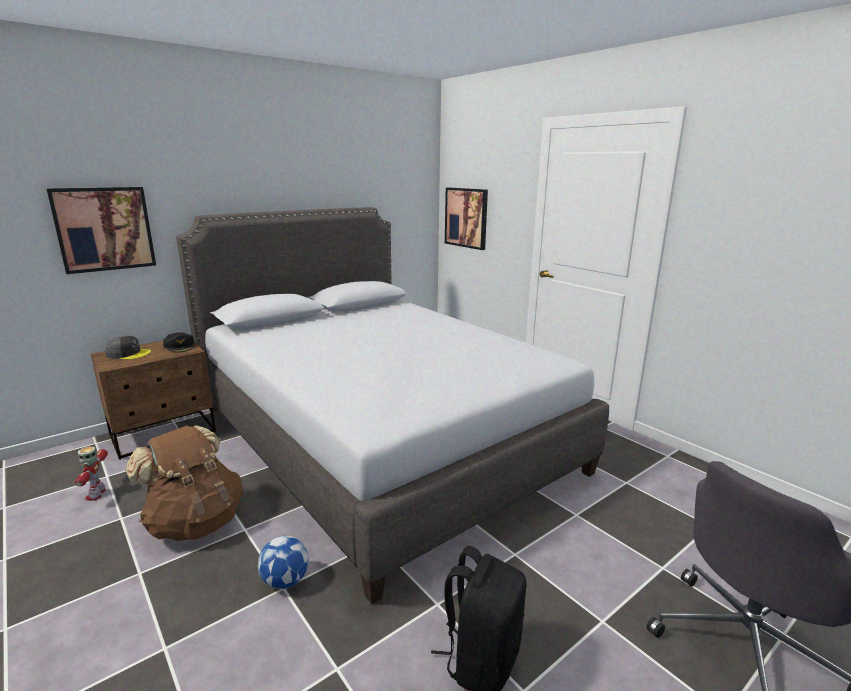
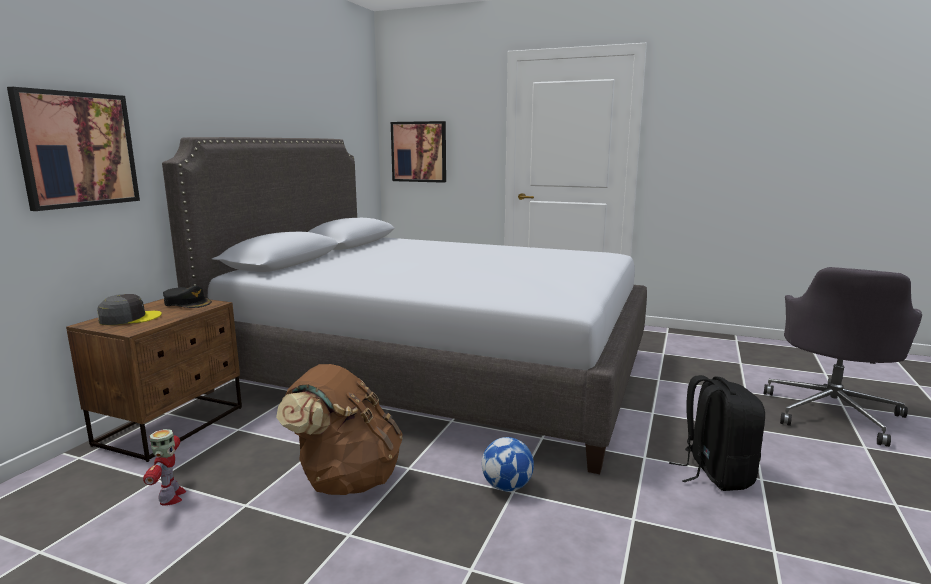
camera: 30 degrees left, 5 degrees down
(96, 494) = (171, 497): toy robot -> toy robot turned 150 degrees counterclockwise

